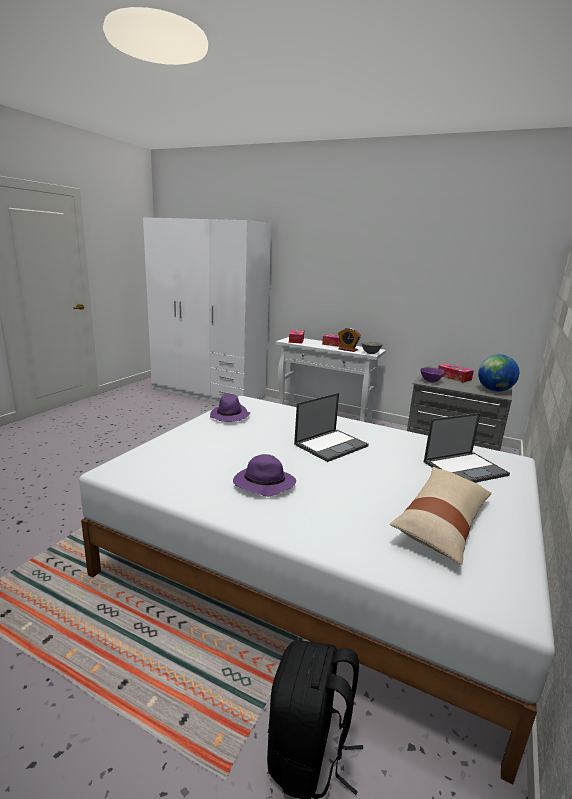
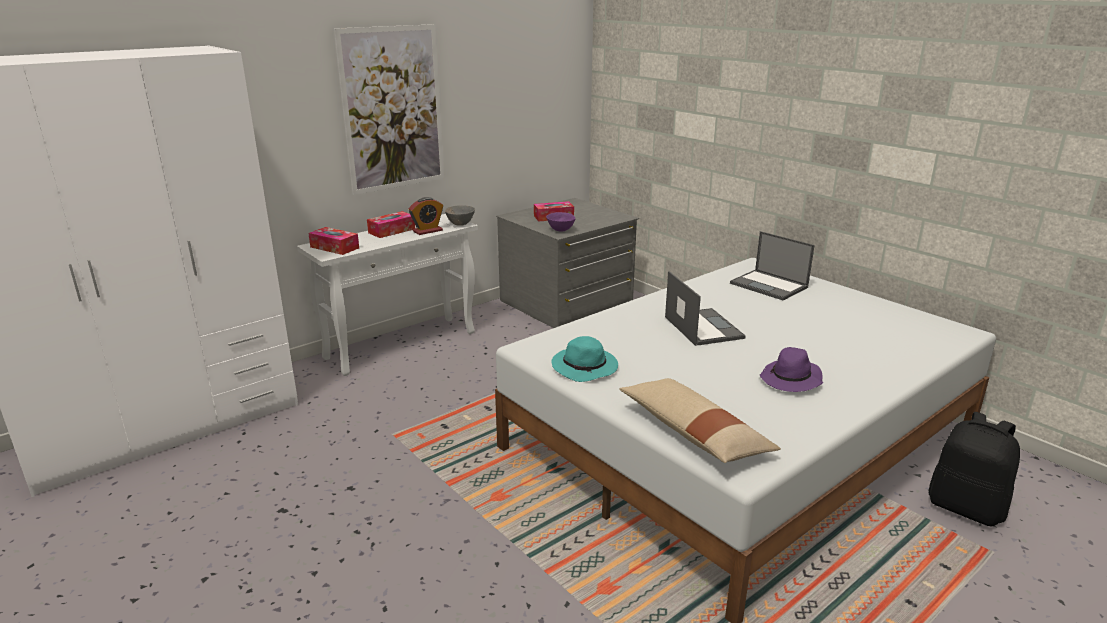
camera: 65 degrees left, 5 degrees up
(230, 416) = (585, 368): purple hat -> turquoise hat
(364, 273) = (393, 109): none -> picture
(442, 522) = (863, 321): beige pillow -> beige pillow (693, 433)
(465, 468) = (769, 285): laptop -> laptop turned 135 degrees clockwise
(494, 390) = (609, 215): globe -> none

